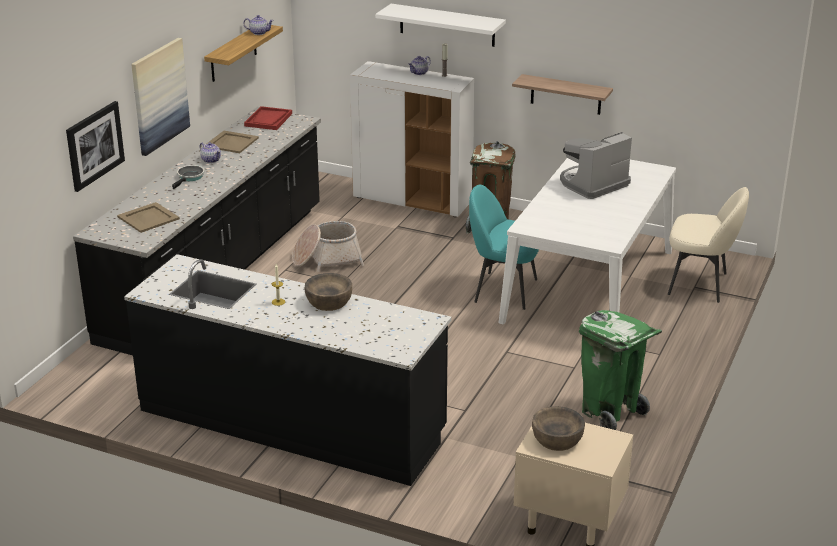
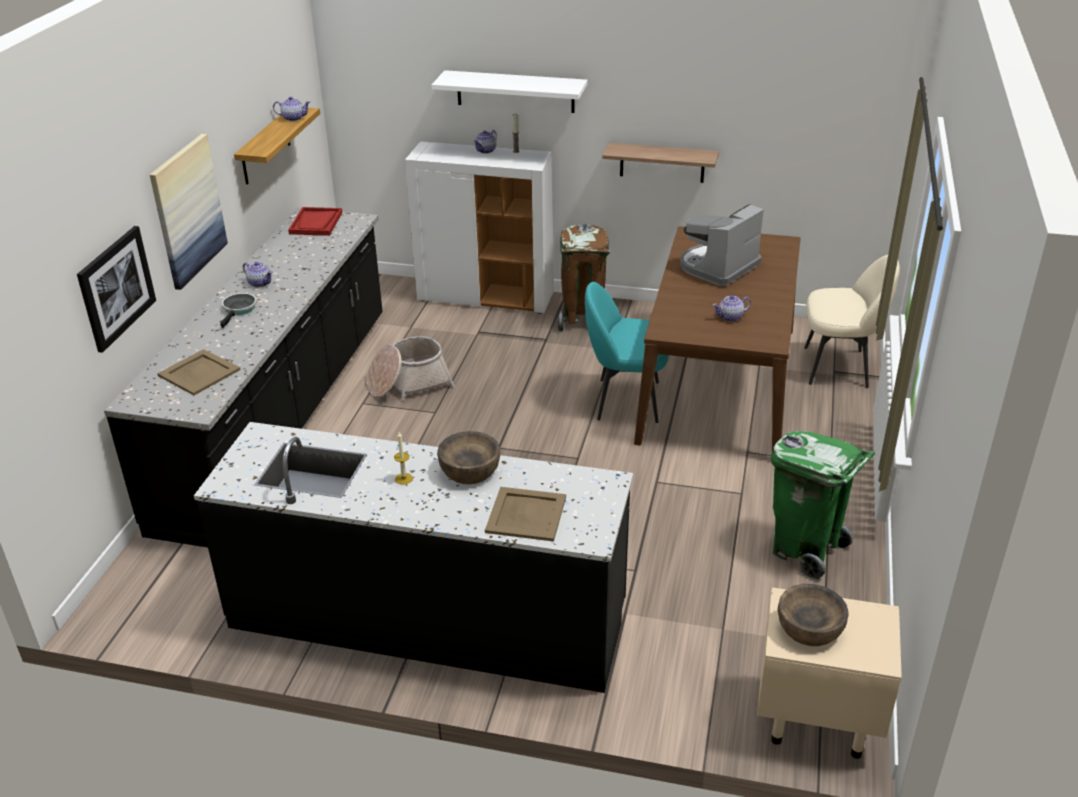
camera: 10 degrees left, 5 degrees up
(231, 142) = (279, 257): beige tray -> beige tray (526, 515)
(585, 222) = (730, 317): none -> teapot
(589, 286) = (718, 383): white dining table -> brown dining table

